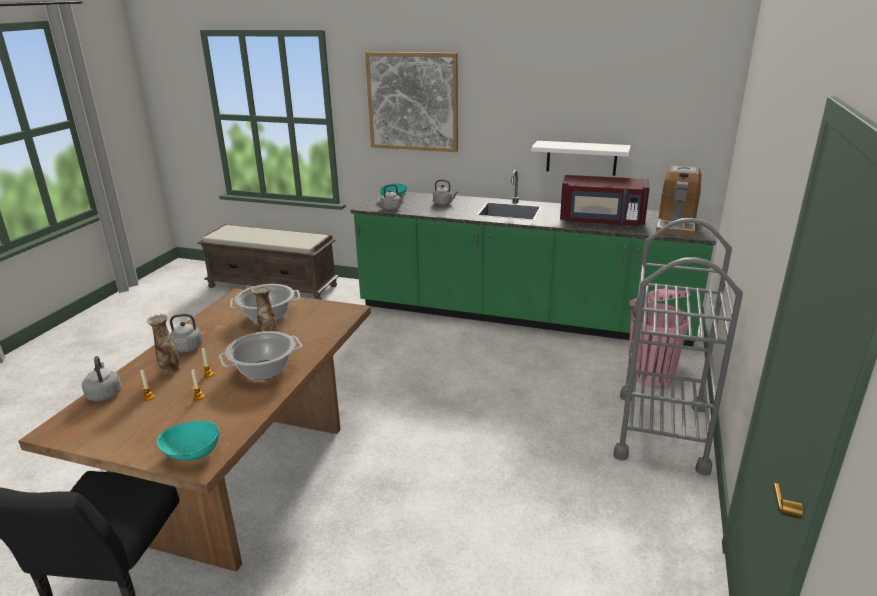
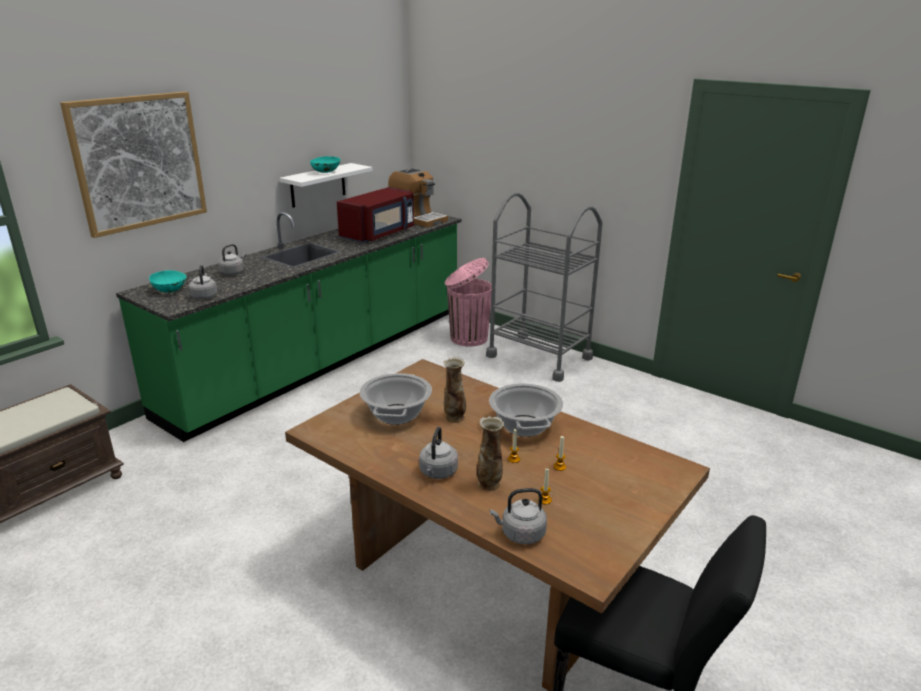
camera: 70 degrees left, 0 degrees up
(191, 454) = (664, 473): turquoise bowl -> turquoise bowl (326, 172)

